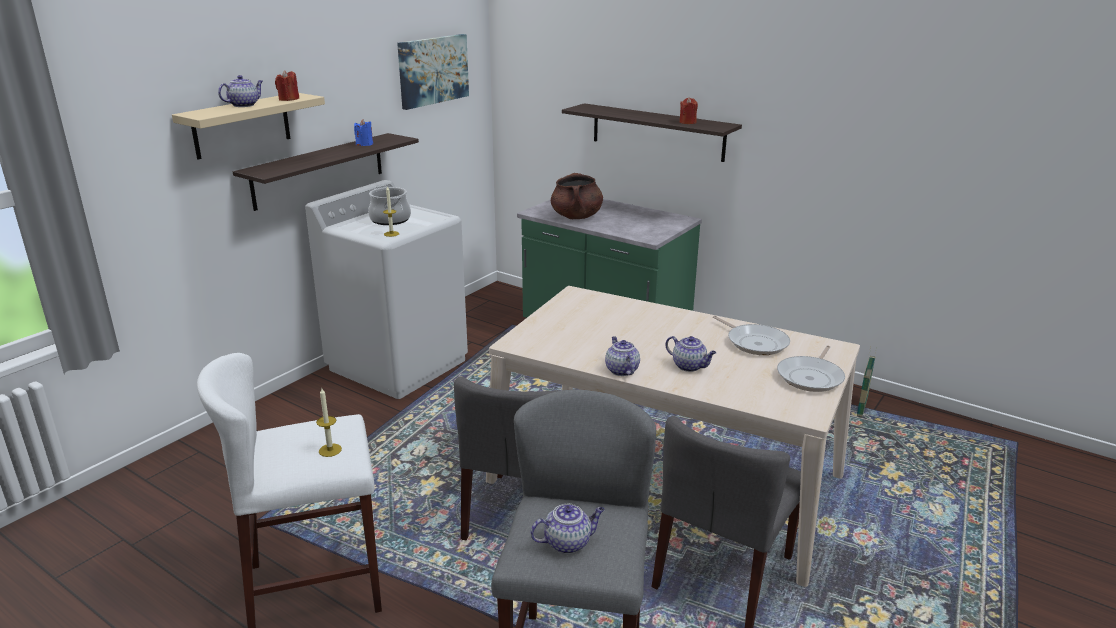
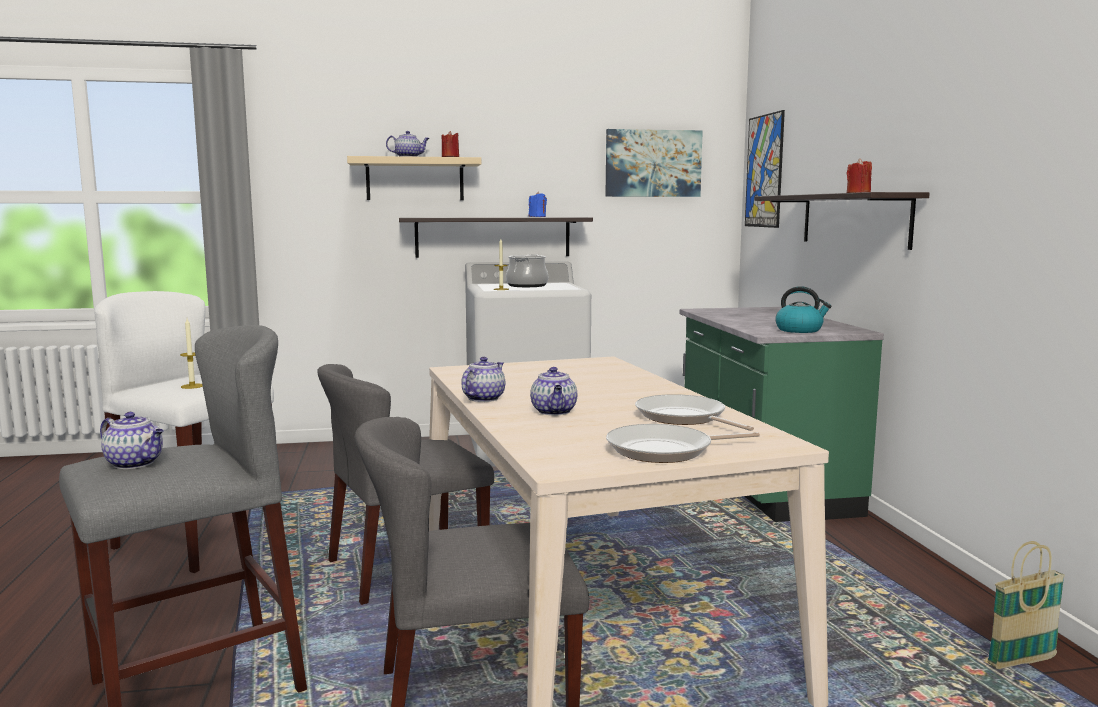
camera: 45 degrees right, 15 degrees down
(528, 73) = (764, 171): none -> picture
(576, 217) = (731, 316): brown cooking pot -> none
(657, 228) = (799, 330): none -> kettle
(755, 342) = (683, 418): frying pan -> frying pan turned 135 degrees clockwise

